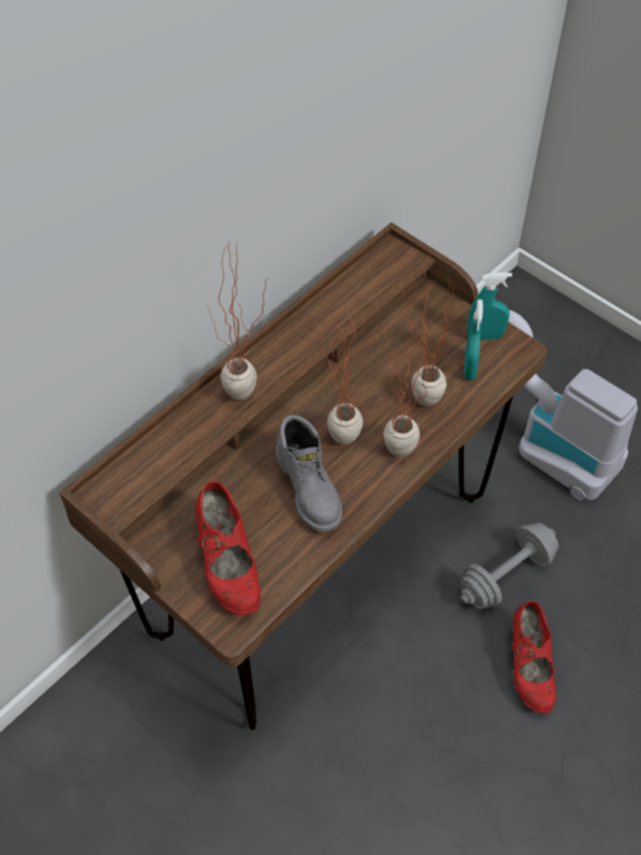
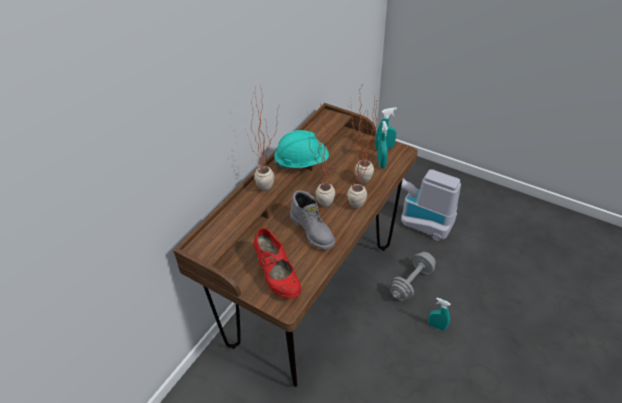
camera: 10 degrees left, 10 degrees down
(317, 350) = (302, 162): none -> turquoise hard hat
(529, 667) = (436, 326): red shoe -> turquoise spray bottle

